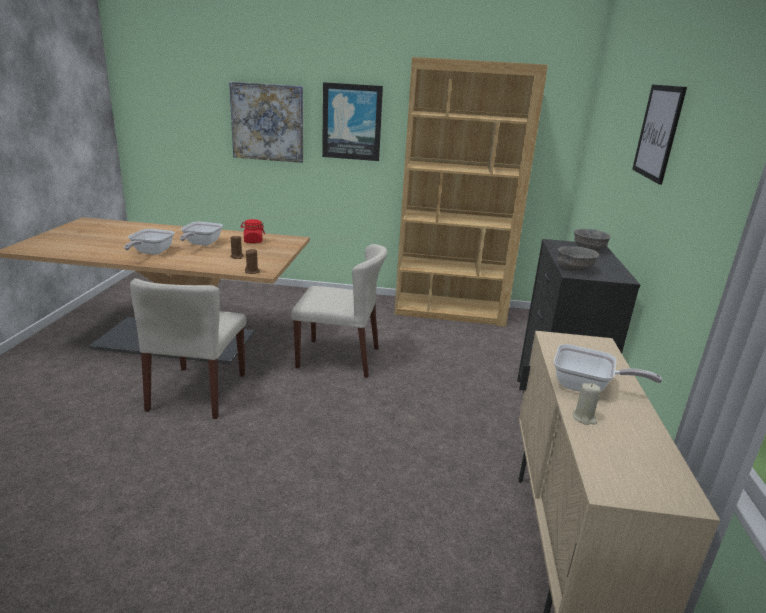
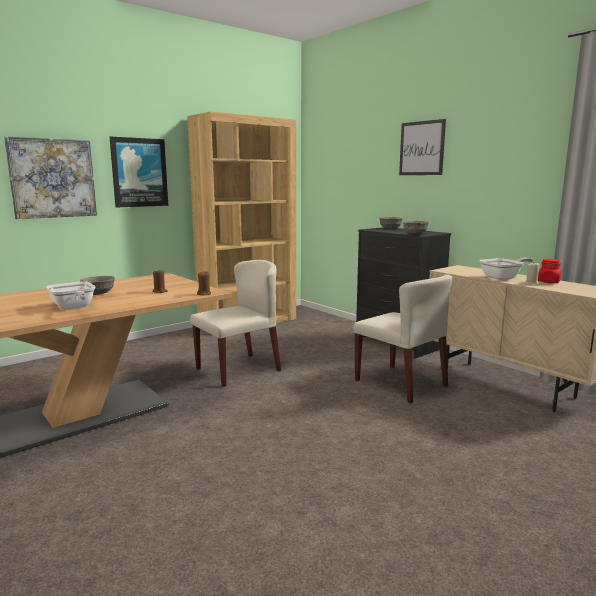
camera: 45 degrees left, 10 degrees down
(198, 392) = (185, 432): beige chair -> beige chair (401, 383)
(201, 244) = (98, 294): frying pan -> grey bowl
(253, 241) = (136, 283): red jar -> red jar (548, 282)

